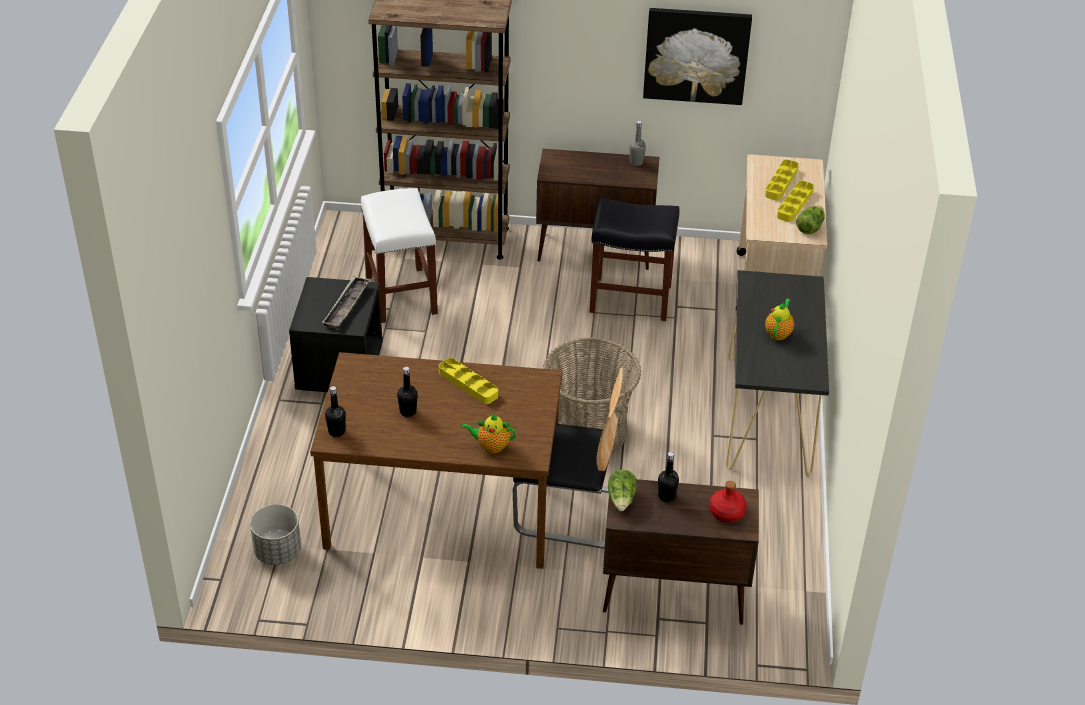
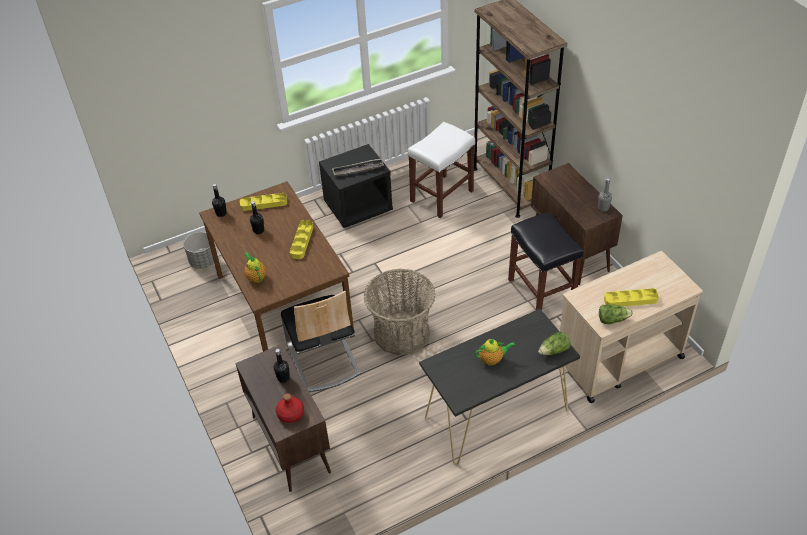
camera: 60 degrees right, 5 degrees up
(621, 499) = (265, 358): lettuce -> lettuce (554, 351)
(696, 55) = (656, 154): picture -> none
(781, 183) = (647, 282): yellow tray -> yellow tray (264, 204)

